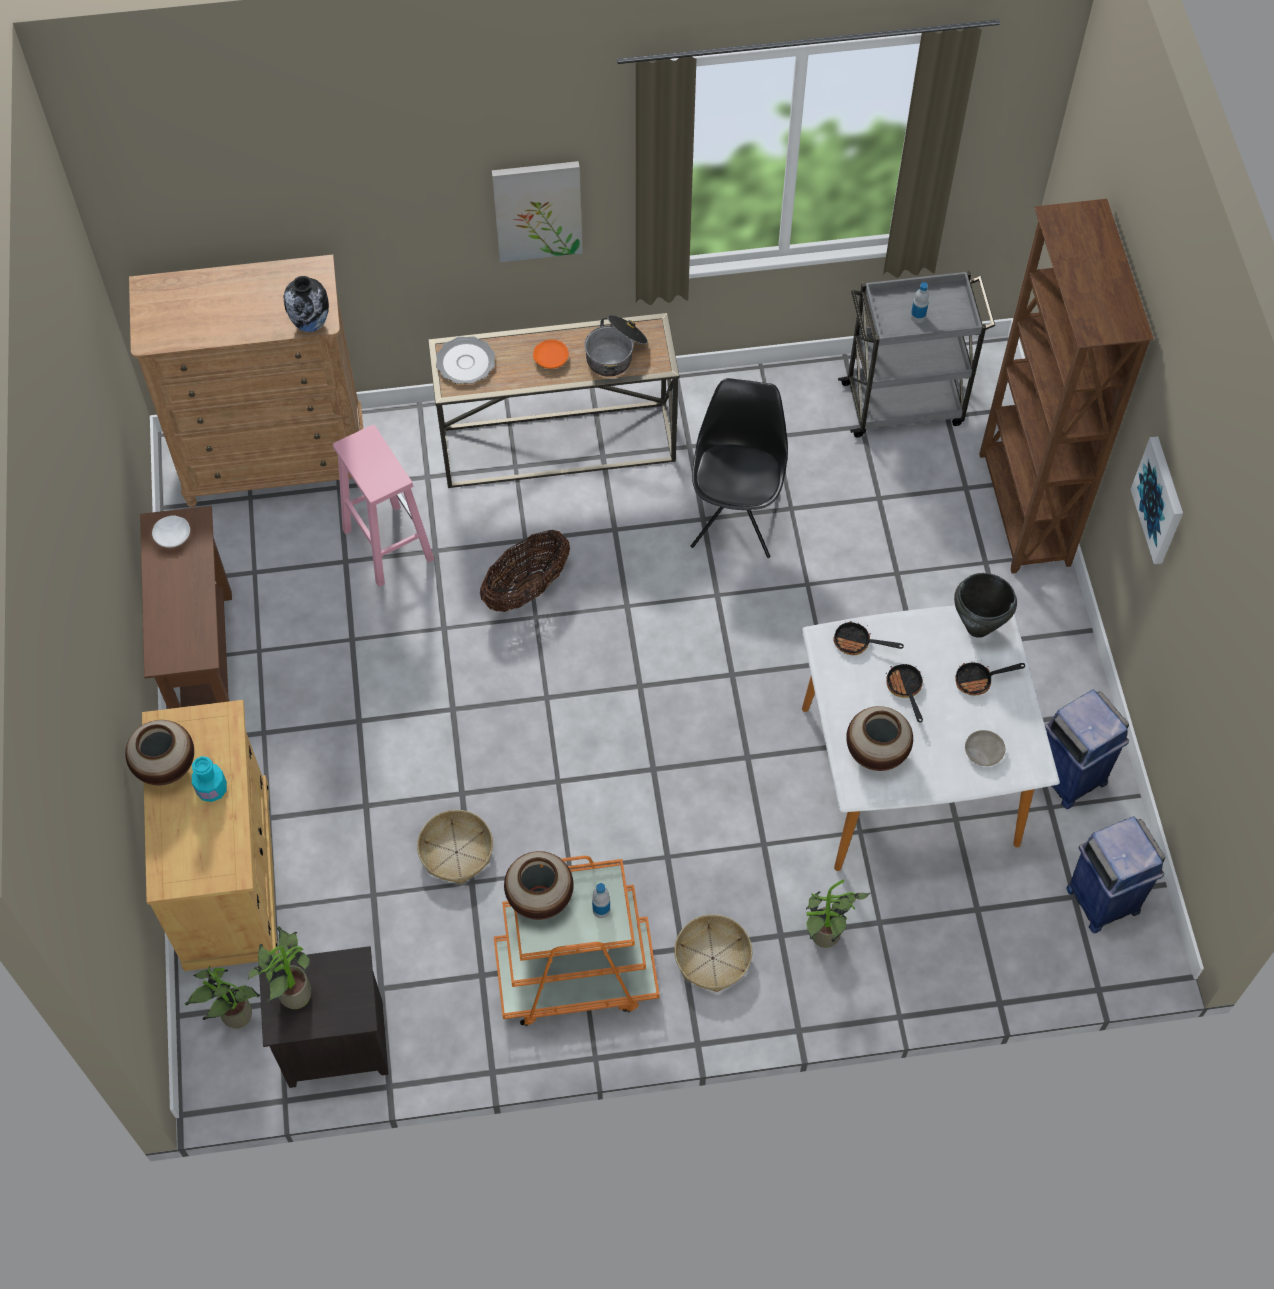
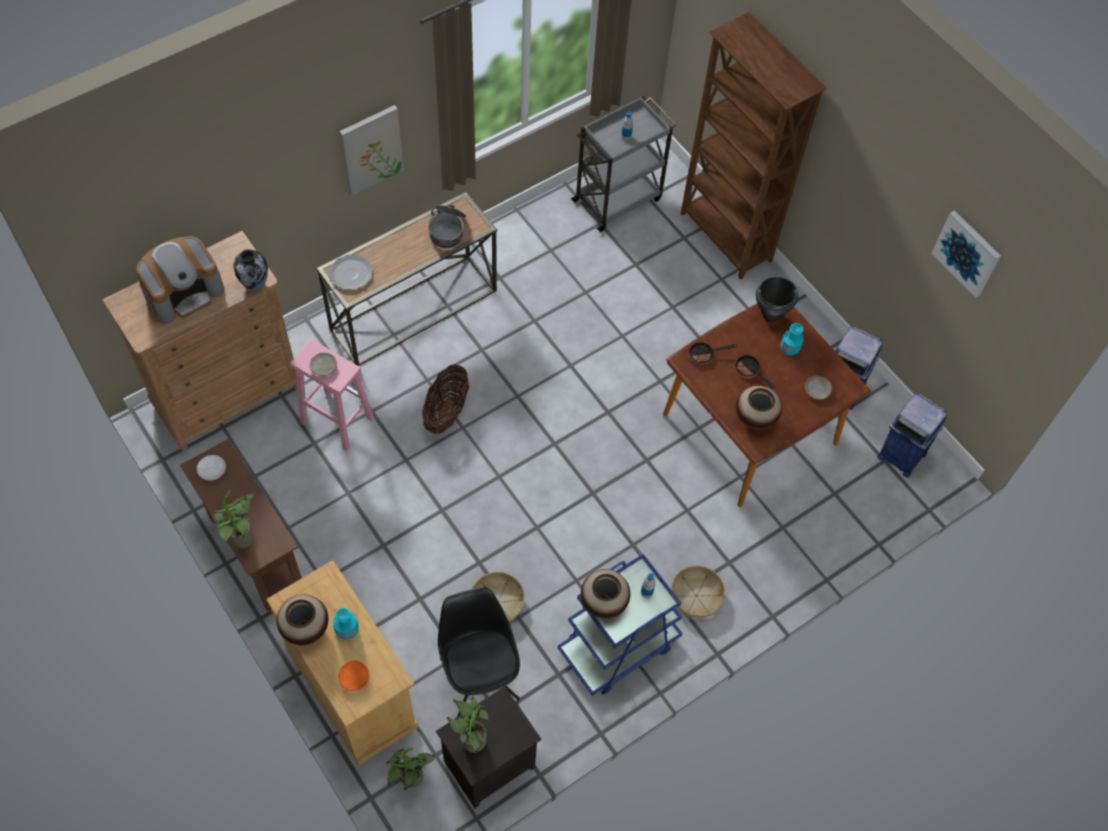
camera: 30 degrees left, 0 degrees up
(224, 304) = (184, 292): none -> coffee machine
(369, 464) = (323, 366): none -> beige plate
(551, 358) = (406, 249): orange plate -> orange plate (354, 677)
(575, 975) = (618, 646): orange cart -> blue cart
(736, 518) = (555, 312): black chair -> black chair (479, 677)
(825, 939) = (757, 552): potted plant -> potted plant (244, 541)
(910, 776) = (750, 429): white dining table -> brown dining table
(979, 680) = (789, 348): frying pan -> turquoise bottle
(1160, 500) = (860, 190): picture -> picture (967, 253)

